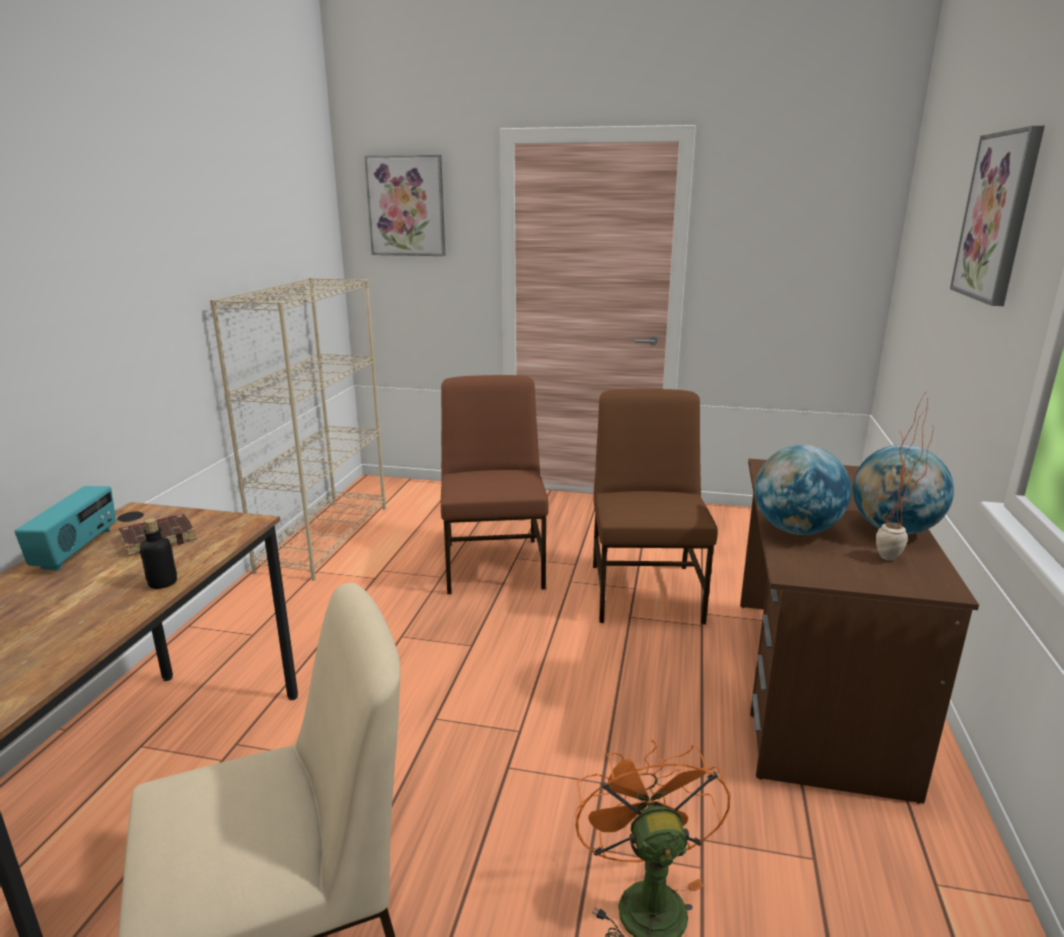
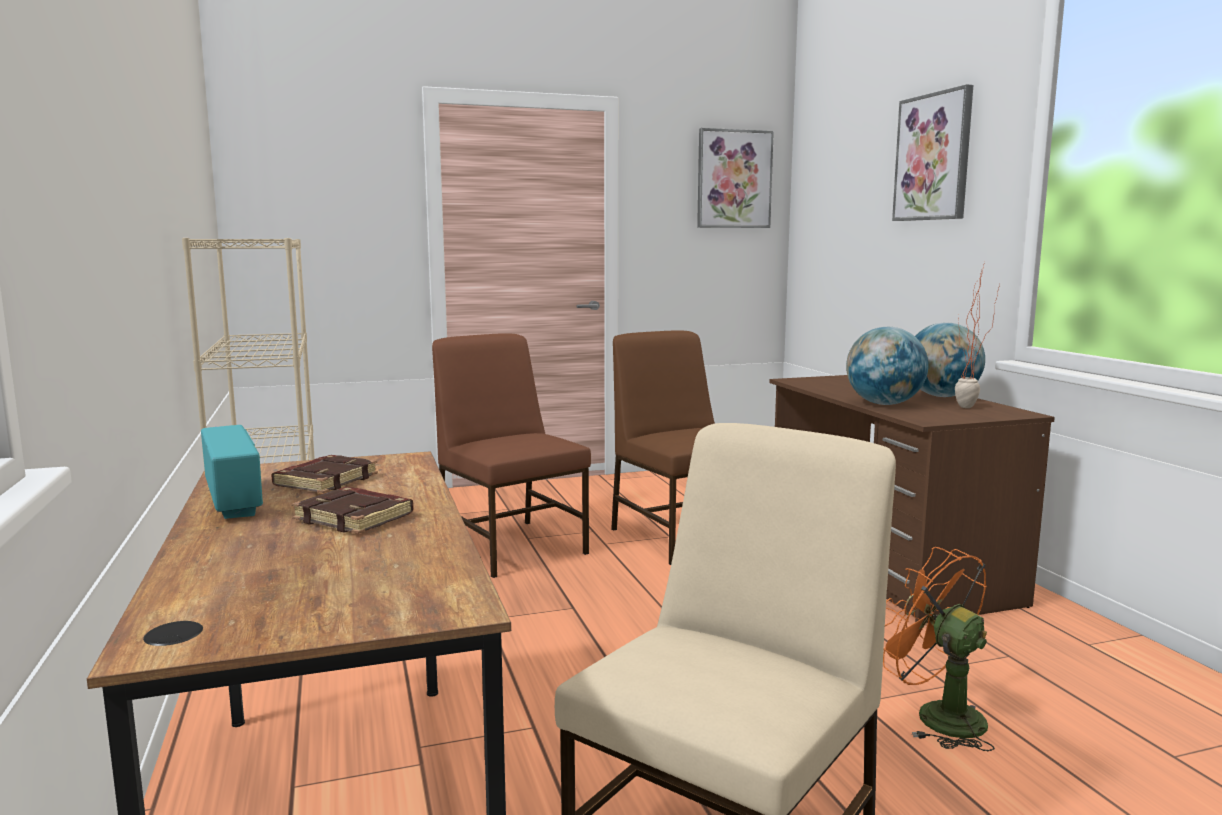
camera: 30 degrees left, 10 degrees down
(99, 592) = (356, 517): none -> brown book
(163, 583) = (417, 501): bottle -> none
(406, 206) = (309, 165): picture -> picture (734, 179)

